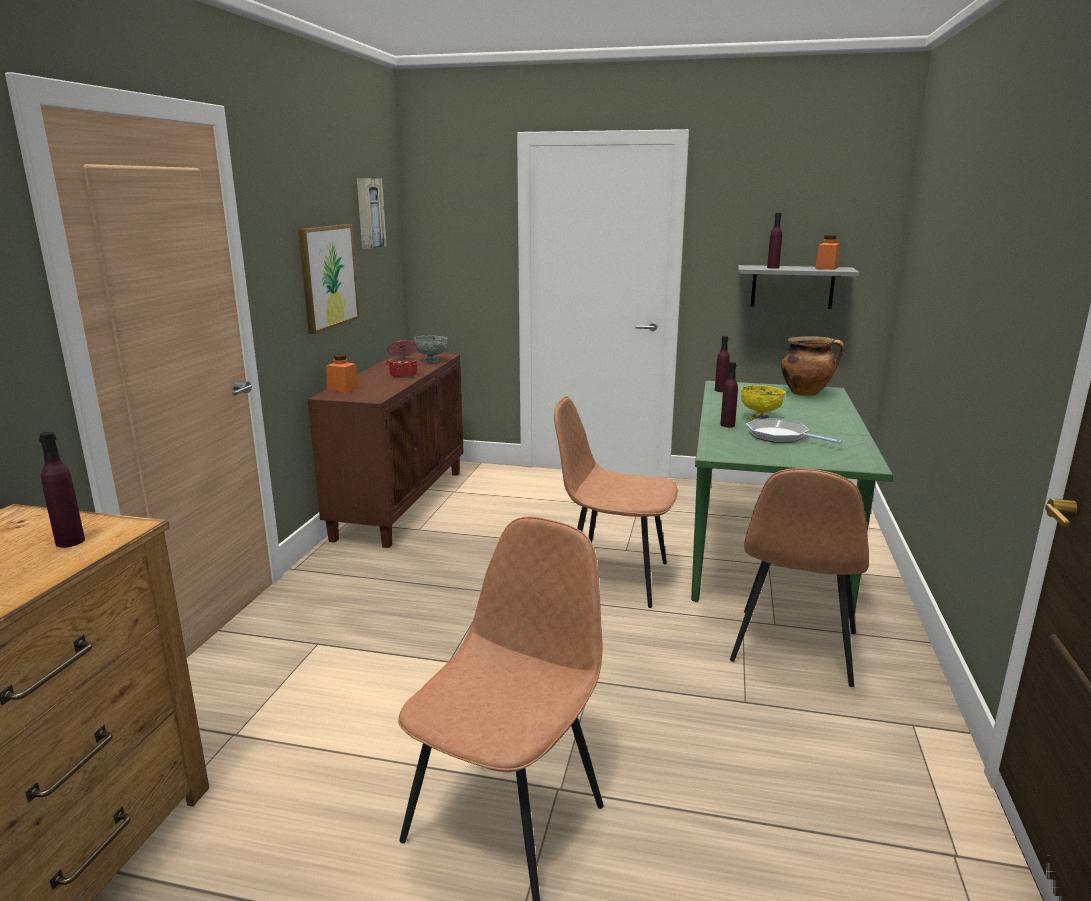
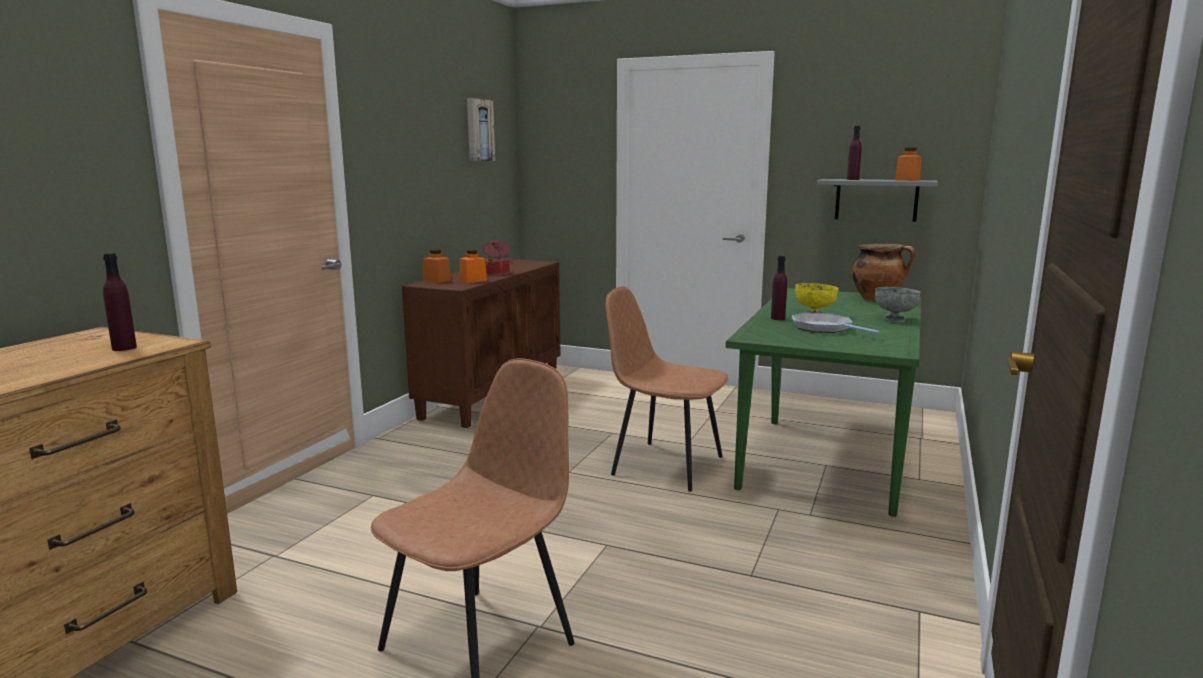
camera: 10 degrees right, 5 degrees down
(328, 276) = (431, 181): picture -> none
(384, 387) = (473, 281): none -> orange jar
(431, 361) = (529, 265): grey bowl -> grey bowl (894, 320)
(720, 390) = (791, 295): purple bottle -> none
(793, 648) = (820, 536): brown chair -> none

